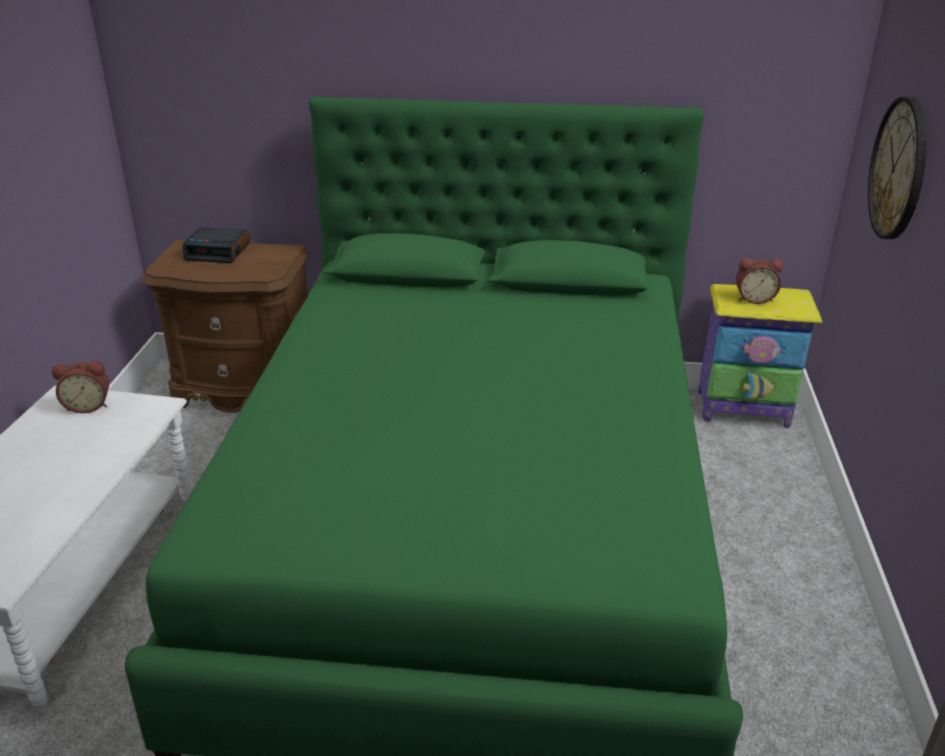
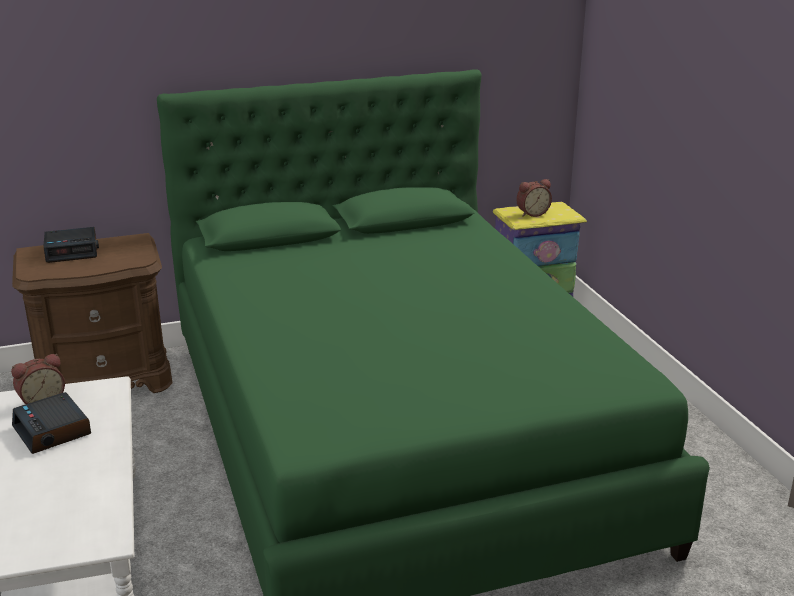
camera: 25 degrees left, 5 degrees down
(68, 441) = (53, 431): none -> alarm clock
(899, 169) = (641, 95): wall clock -> none

